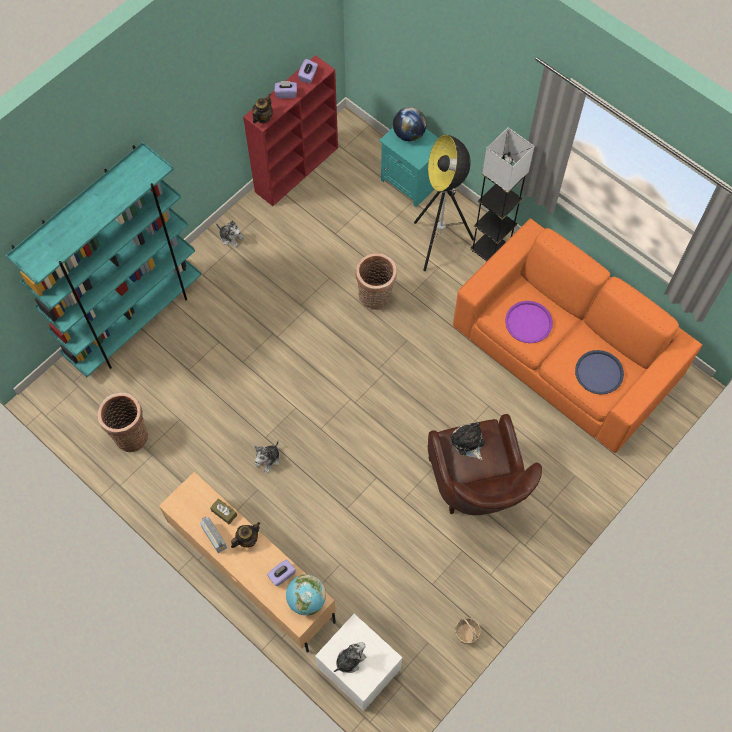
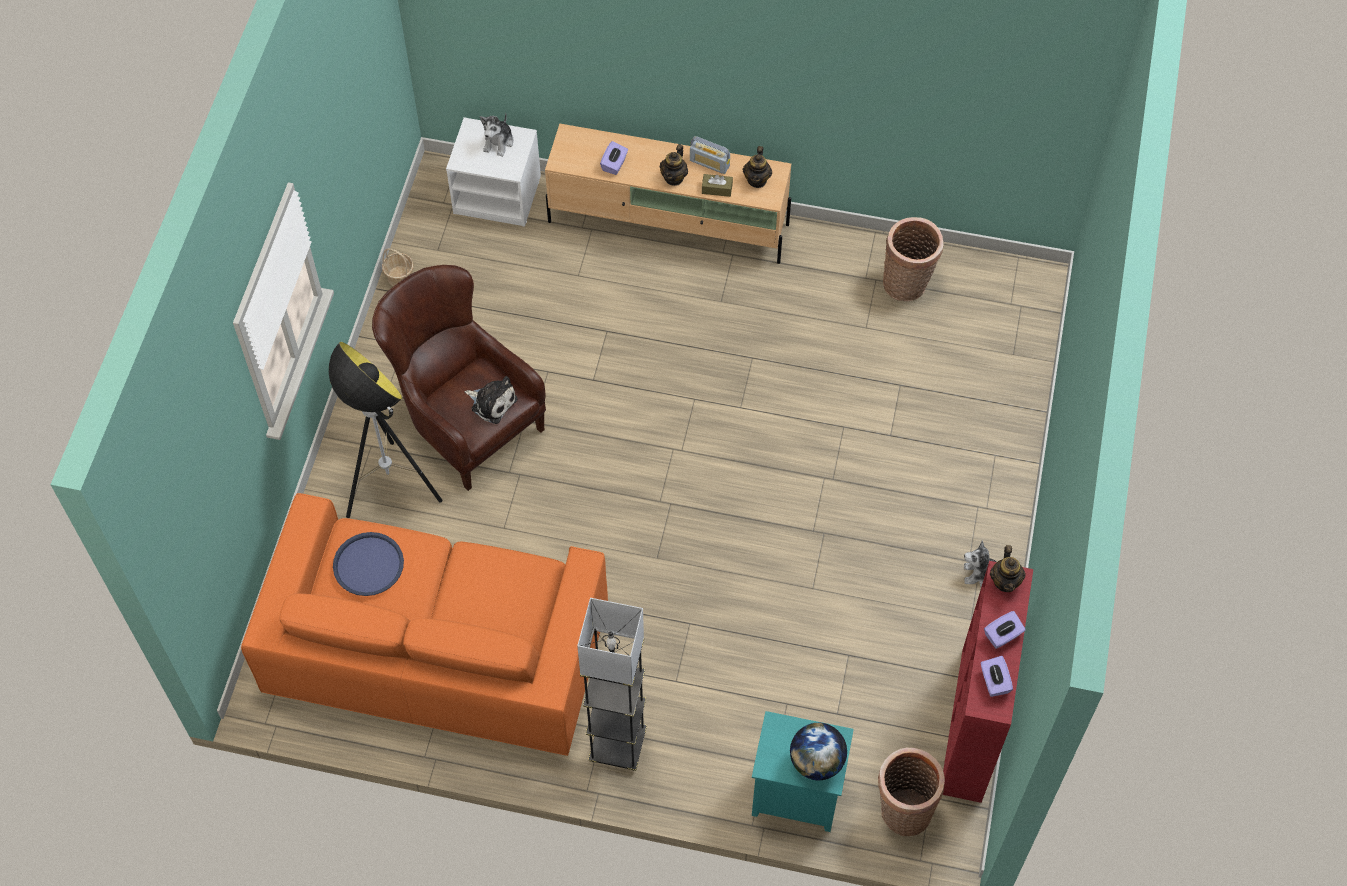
camera: 150 degrees right, 5 degrees down
(135, 320) = (1012, 408): turquoise bookcase -> none
(191, 505) = (757, 180): none -> teapot
(268, 459) = (731, 337): plush toy -> none
(306, 599) = (573, 156): globe -> none
(375, 298) = (733, 593): basket -> basket (902, 810)
(439, 244) = (695, 717): floor lamp -> floor lamp (390, 488)
(528, 322) = (493, 585): purple tray -> none

